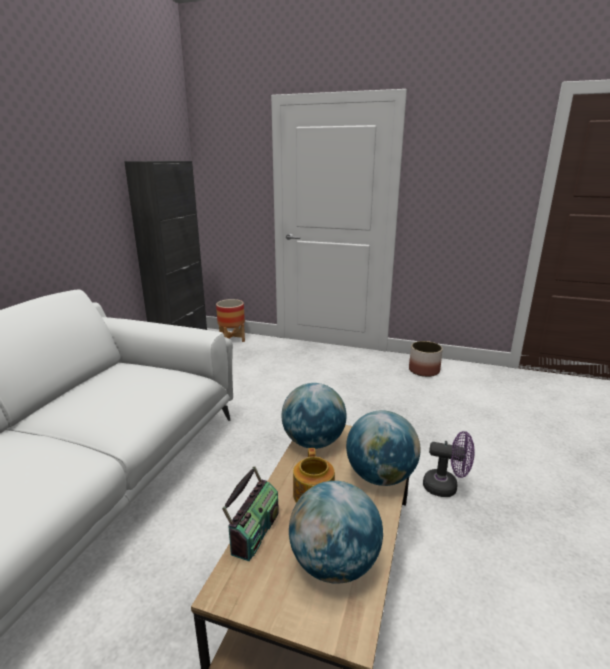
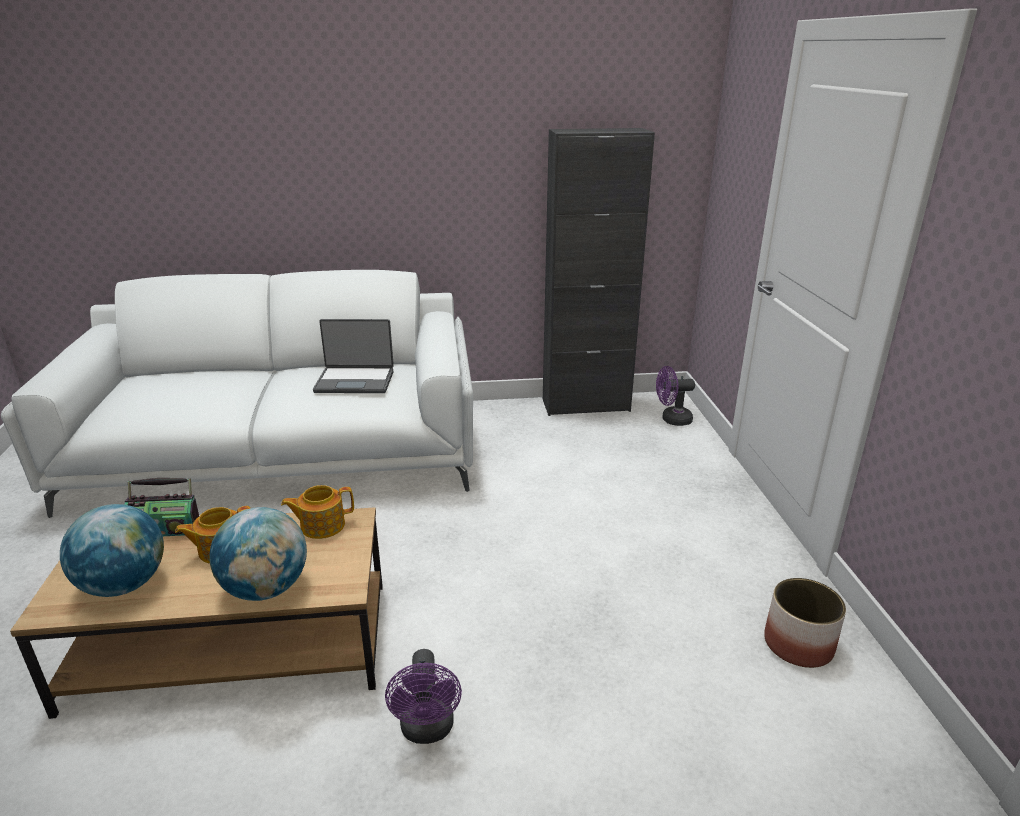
camera: 65 degrees right, 5 degrees up
(127, 383) = (355, 381): none -> laptop
(232, 340) = (671, 420): planter -> purple fan
(313, 442) = (321, 525): globe -> teapot

